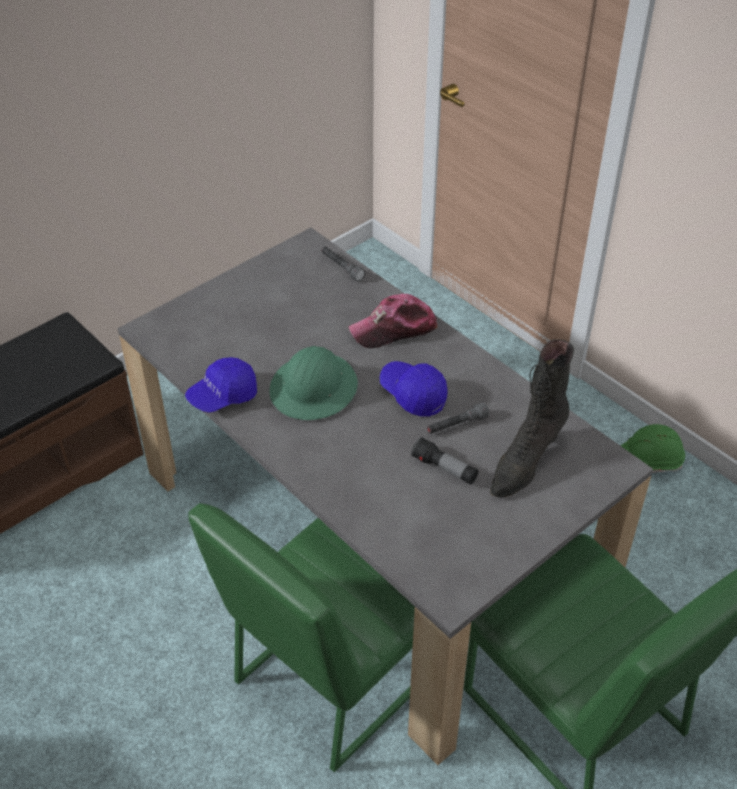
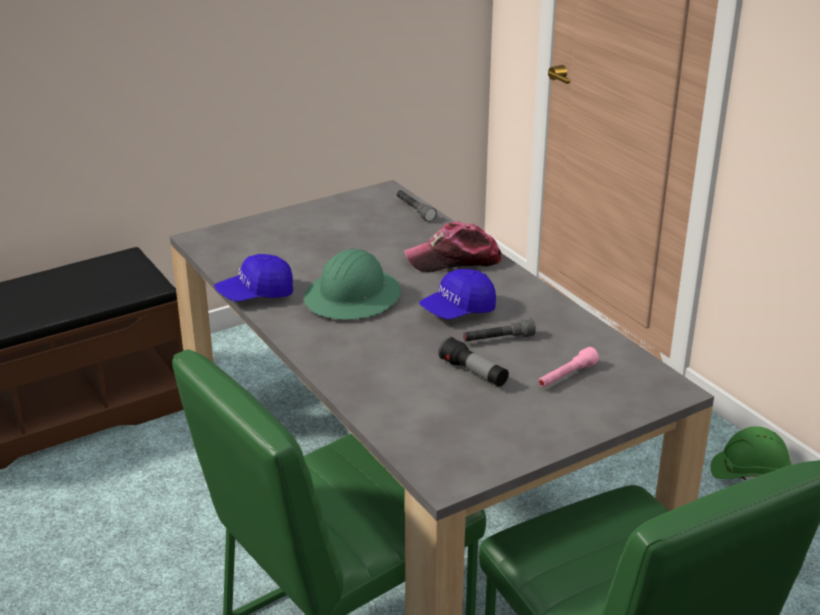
camera: 10 degrees right, 15 degrees down
(413, 394) = (458, 311): blue cap -> blue cap turned 90 degrees counterclockwise
(525, 462) = (566, 376): black boot -> pink flashlight

